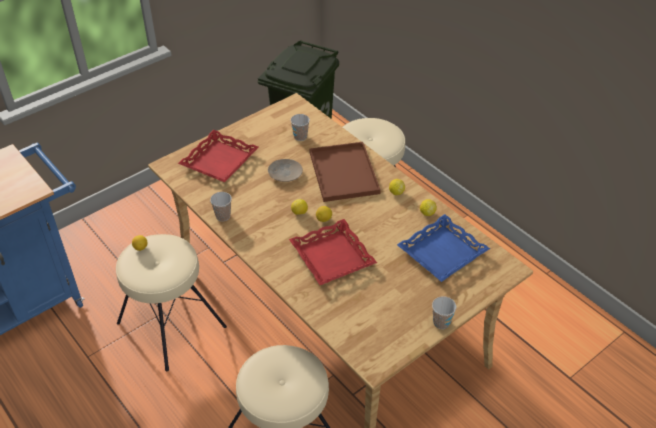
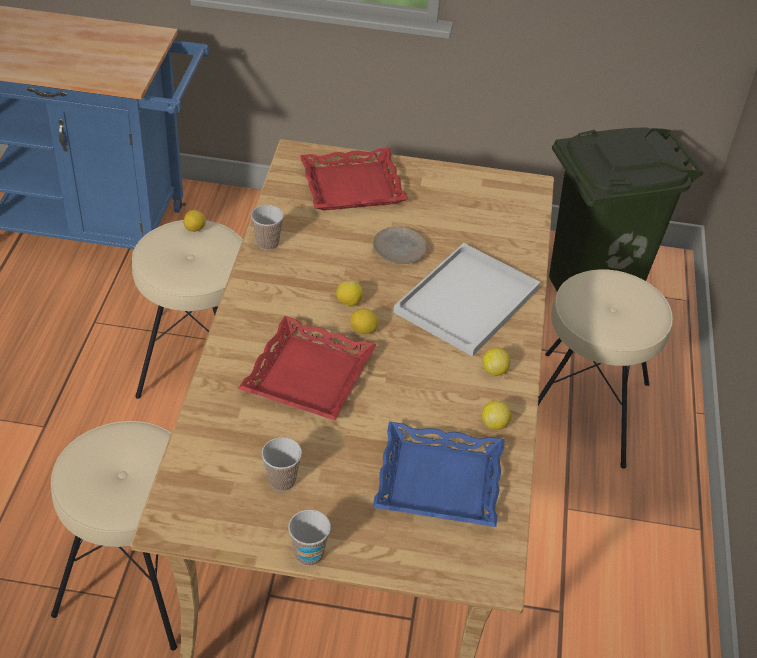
camera: 45 degrees right, 0 degrees up
(300, 137) = (479, 226): cup -> cup (282, 481)
(342, 171) = (467, 298): brown tray -> white tray

